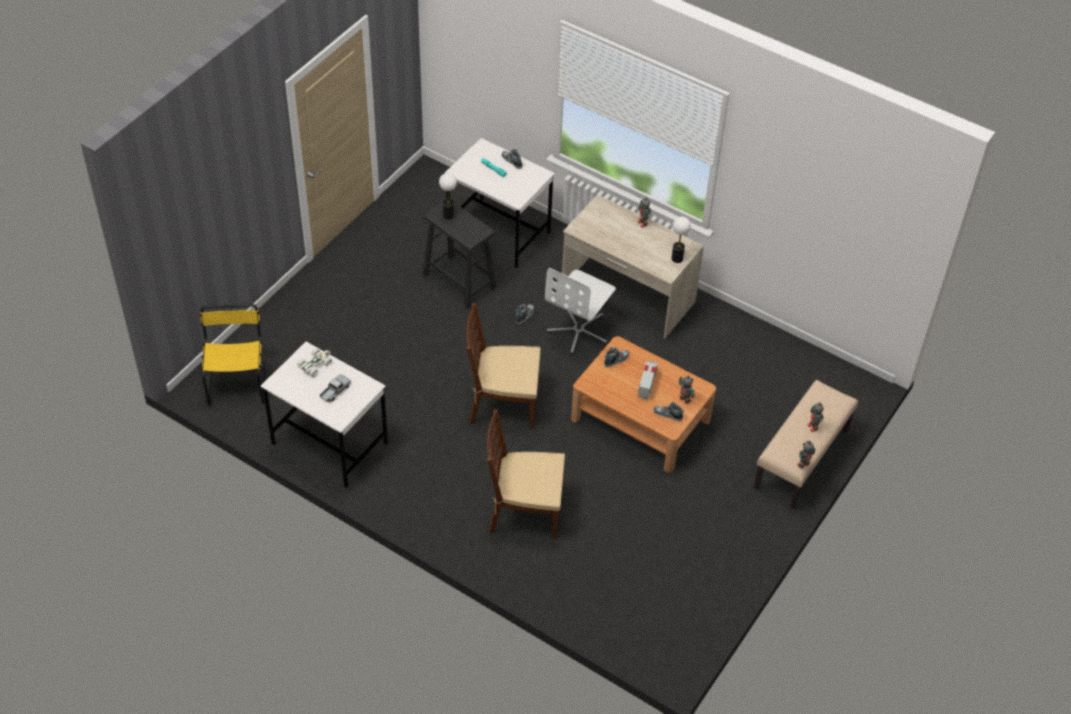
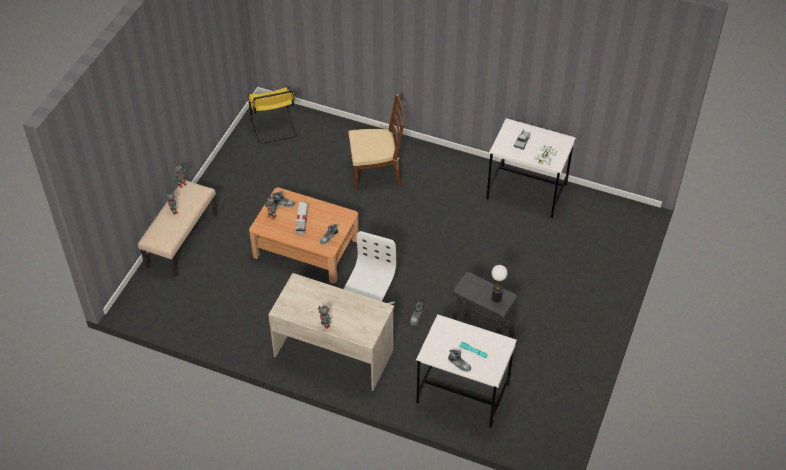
camera: 170 degrees right, 0 degrees up
(237, 381) = (615, 222): yellow chair -> yellow chair (274, 128)
(502, 403) = (413, 241): brown chair -> none
(677, 258) = (290, 296): table lamp -> none

